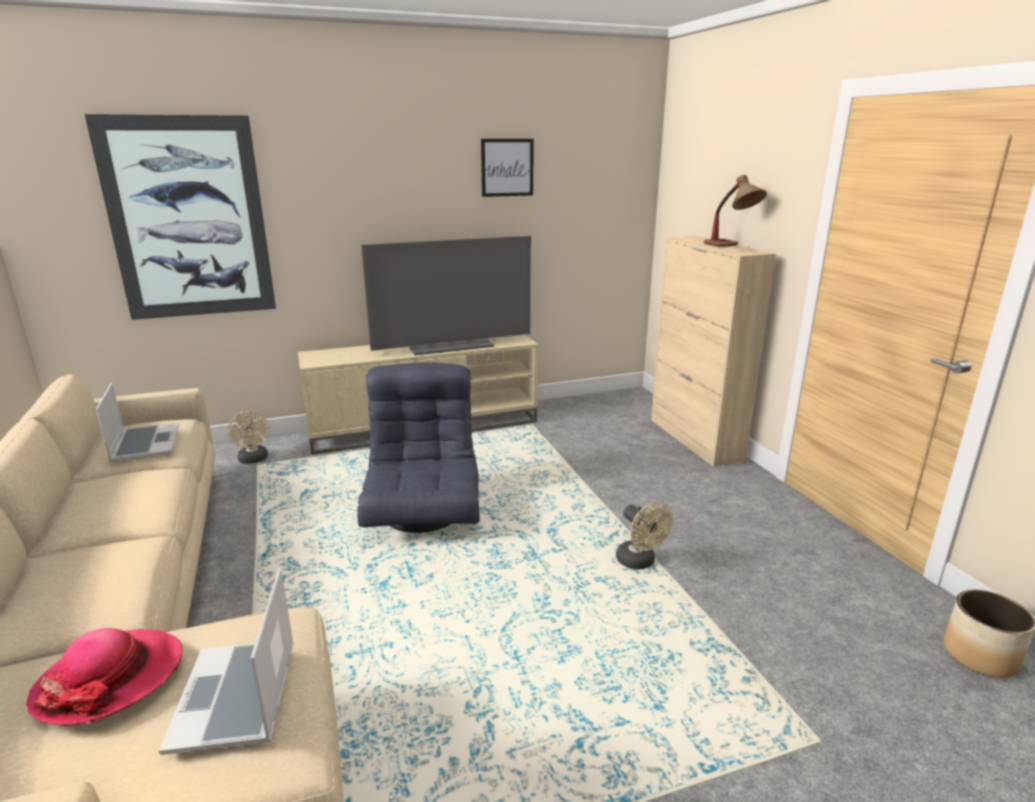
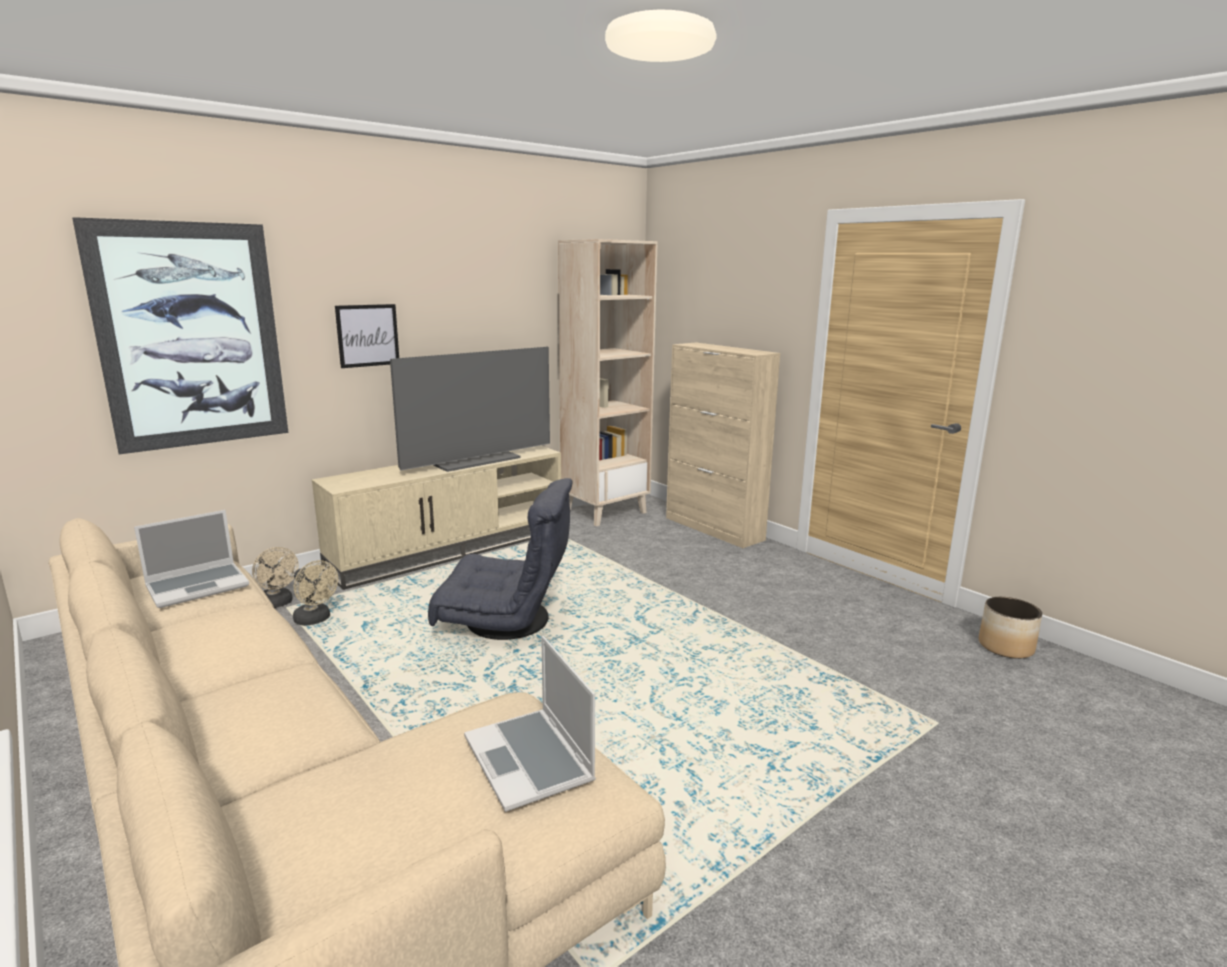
camera: 20 degrees left, 5 degrees down
(110, 679) = (390, 775): hat -> none
(145, 444) = (199, 586): laptop -> laptop turned 90 degrees clockwise
(424, 512) = (506, 622): grey armchair -> grey armchair turned 120 degrees clockwise
(507, 167) = (516, 281): picture -> picture (368, 335)
(593, 406) = (605, 512): none -> beige bookcase
(640, 562) = (731, 629): beige fan -> beige fan (315, 620)
(731, 246) = (738, 349): table lamp -> none

